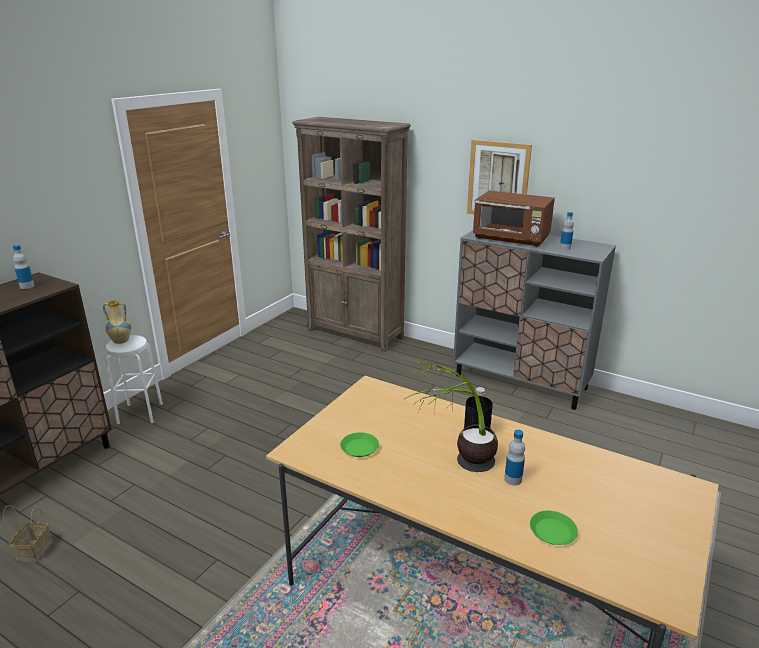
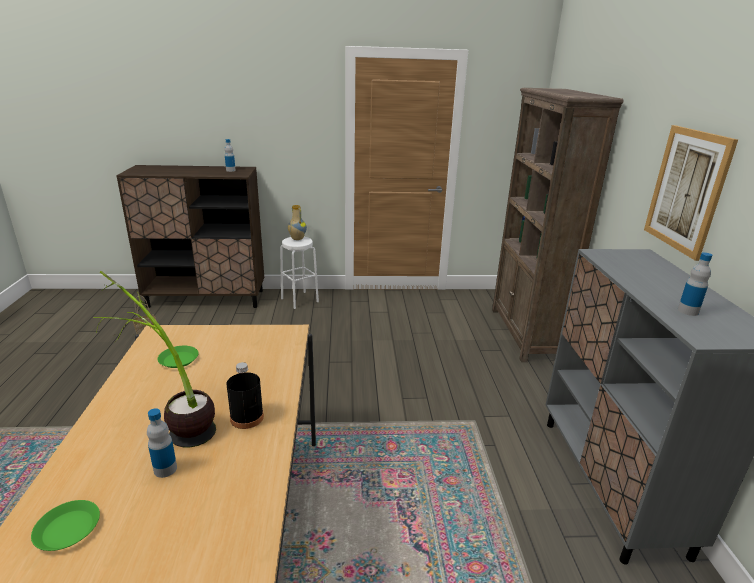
camera: 55 degrees right, 0 degrees up
(511, 239) = (638, 273): brown microwave -> none

